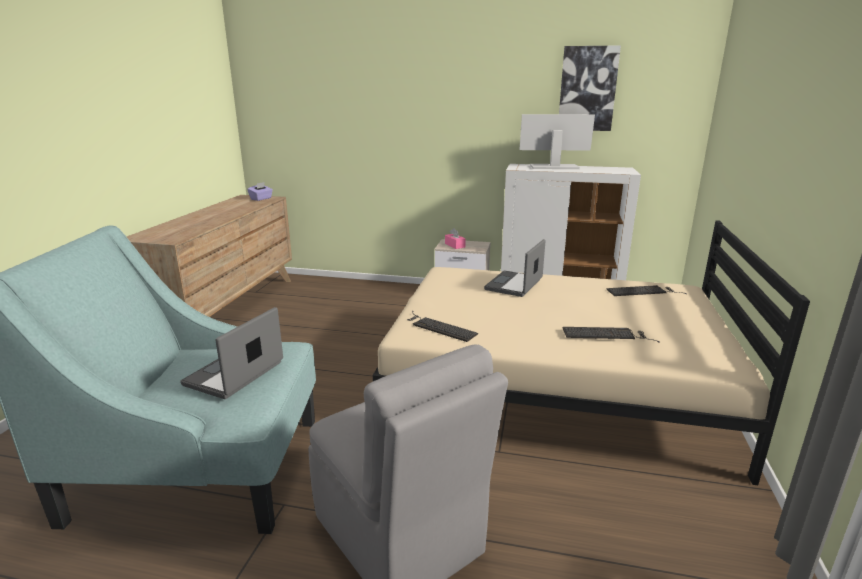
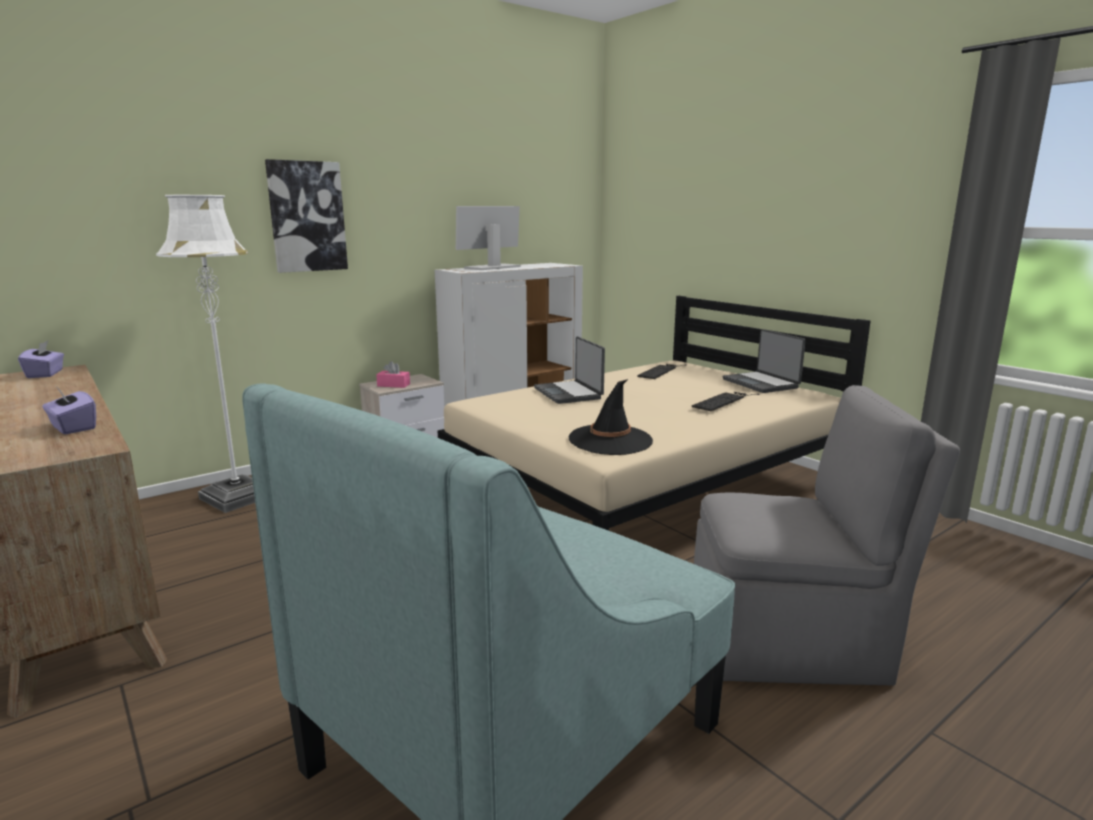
camera: 50 degrees left, 5 degrees down
(193, 228) = (73, 428): none -> purple tissue box
(235, 374) = (581, 550): laptop -> laptop (761, 383)
(343, 289) = (237, 497): none -> white floor lamp
(438, 327) = (610, 440): keyboard -> black hat
(587, 89) = (502, 178): picture -> picture (307, 216)

